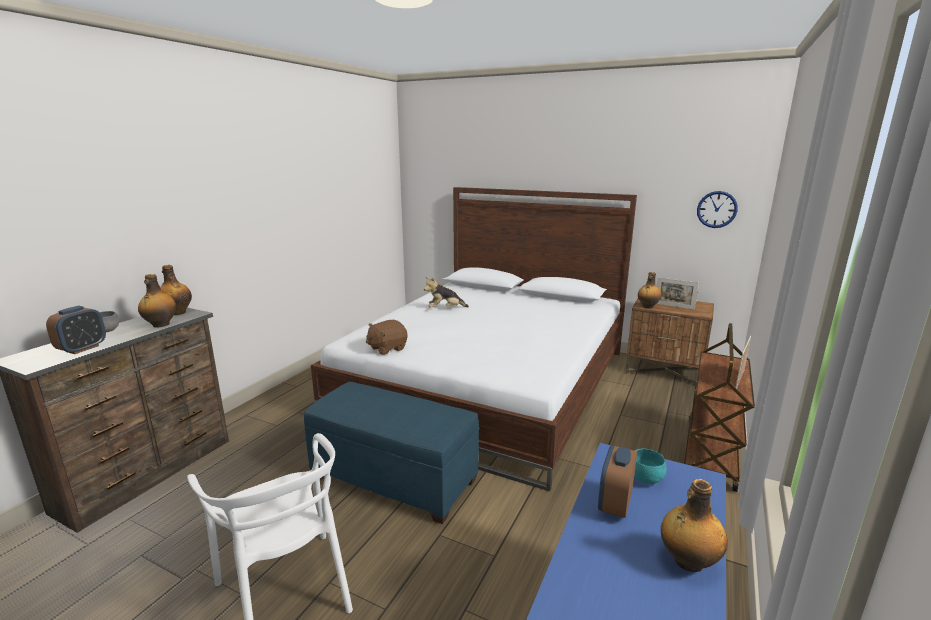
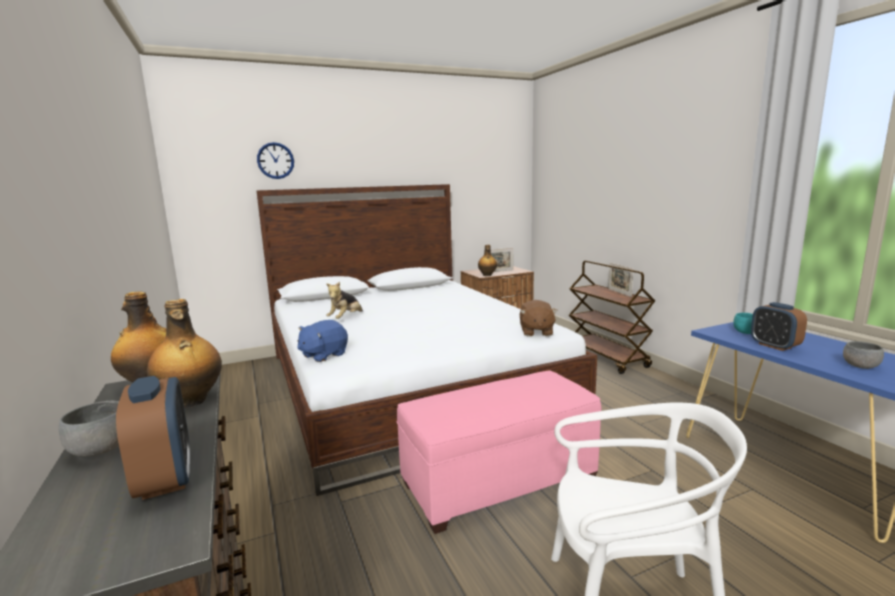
camera: 50 degrees left, 5 degrees down
(366, 330) = (323, 355): none -> blue plush toy
(387, 348) = (391, 357): brown plush toy -> brown plush toy (536, 332)
(395, 478) = (499, 481): blue ottoman -> pink ottoman
(612, 579) = (860, 366): none -> grey bowl
(687, 561) = (842, 347): bottle -> none
(716, 209) = (502, 191): wall clock -> wall clock (275, 160)

